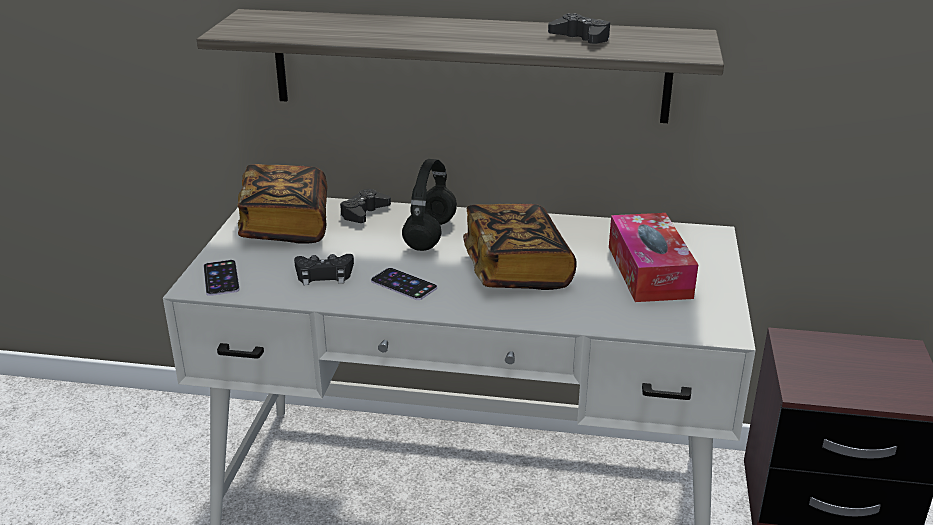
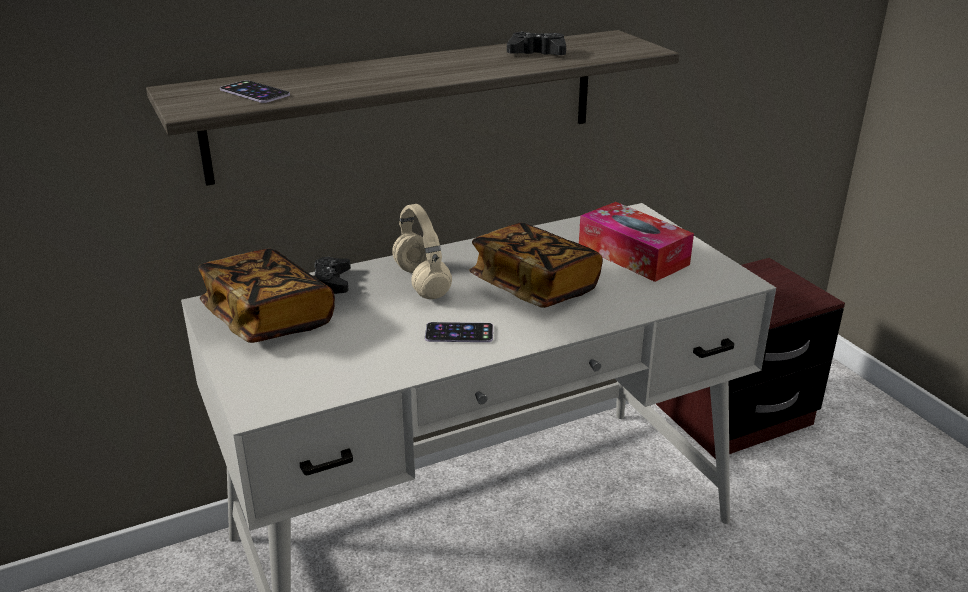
camera: 35 degrees left, 0 degrees up
(221, 278) = (272, 391): phone -> phone (254, 92)
(324, 274) = (373, 350): black game controller -> none
(431, 236) = (423, 283): black headphones -> beige headphones

